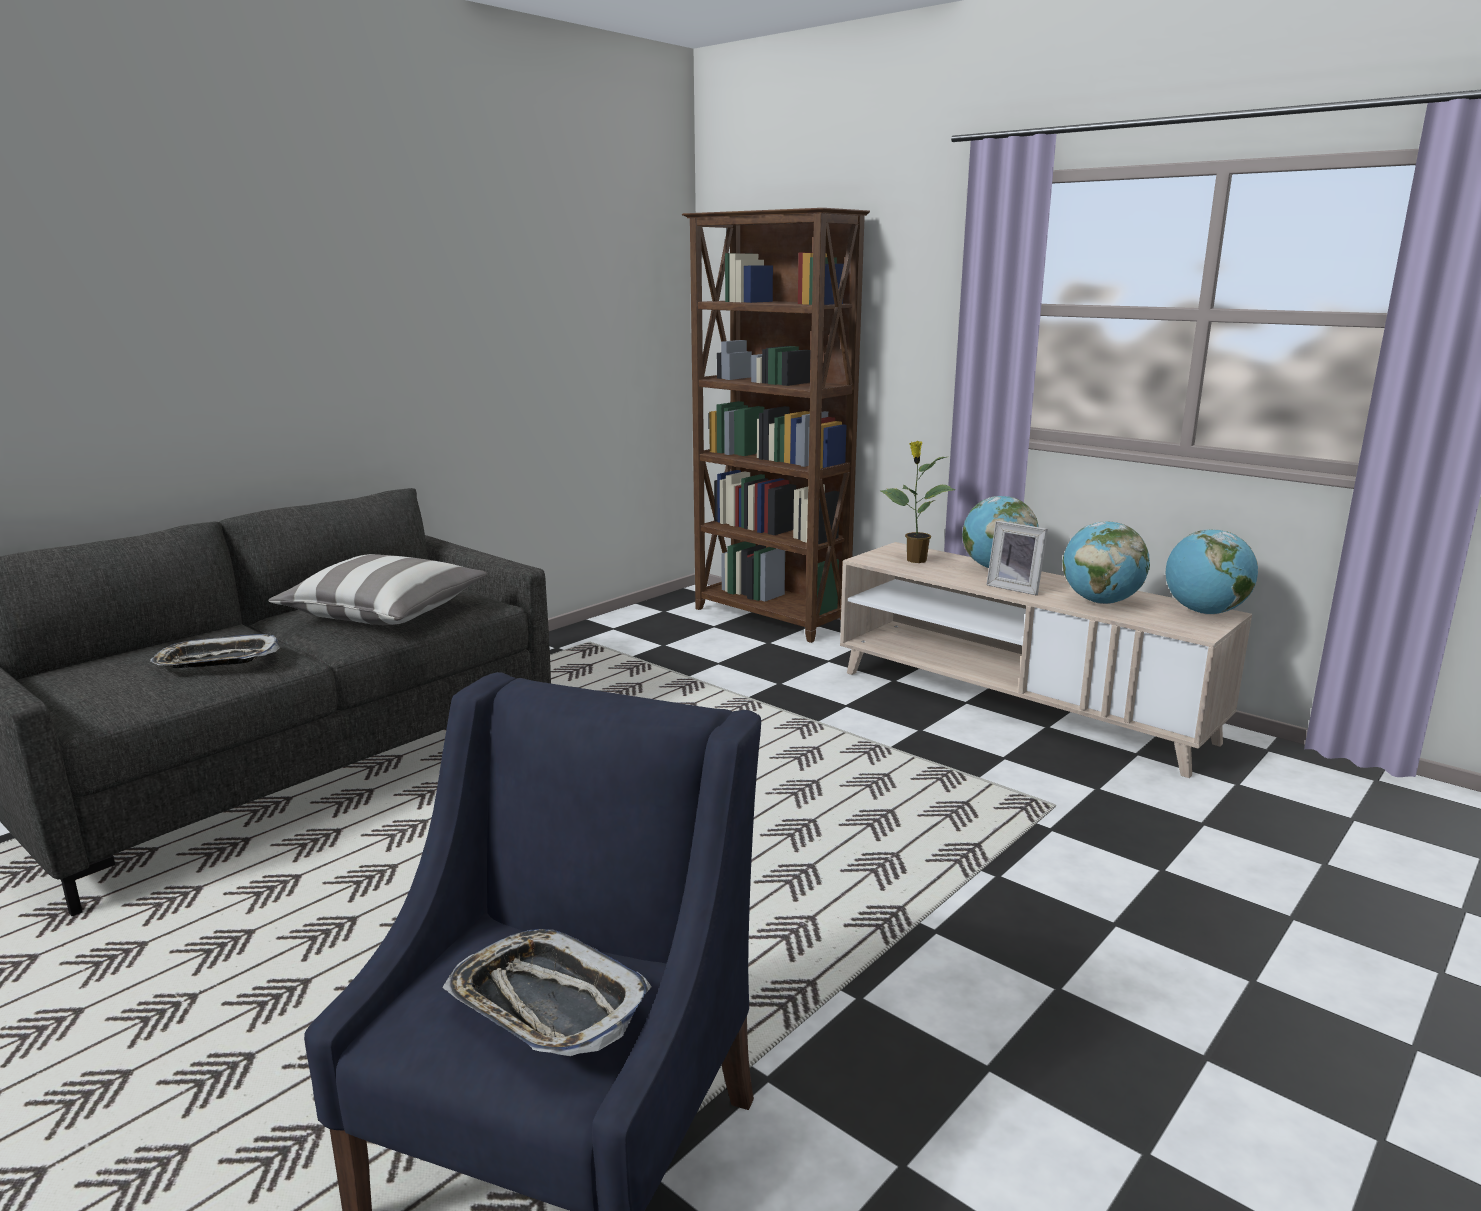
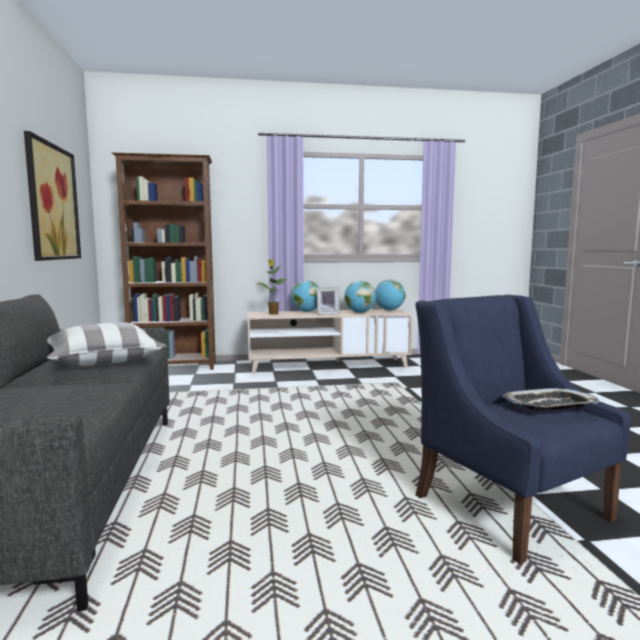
camera: 50 degrees left, 10 degrees down
(217, 660) = (69, 393): tray -> none
(541, 323) = (52, 202): none -> picture

